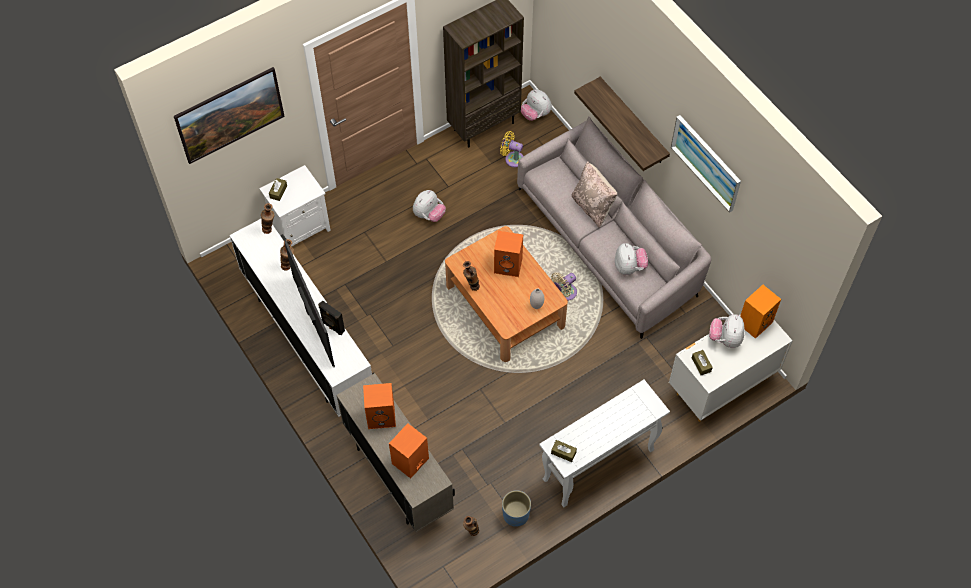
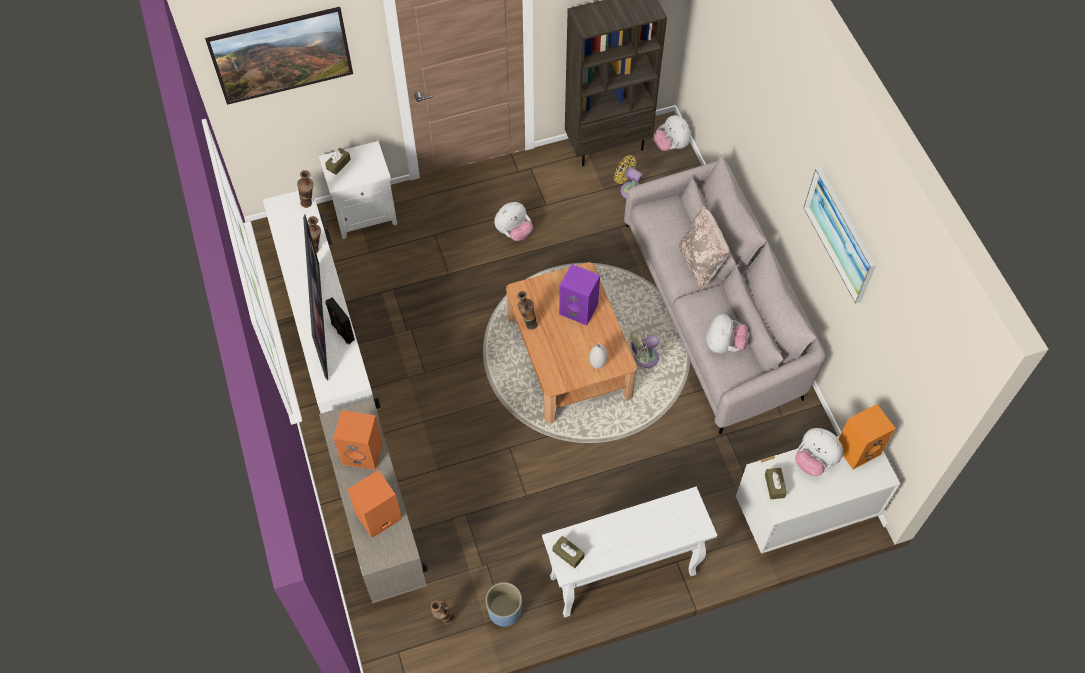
camera: 15 degrees right, 0 degrees up
(509, 265) = (579, 309): orange speaker -> purple speaker
(633, 122) = (769, 170): shelf -> none
(725, 339) = (814, 461): plush toy -> plush toy turned 75 degrees counterclockwise

